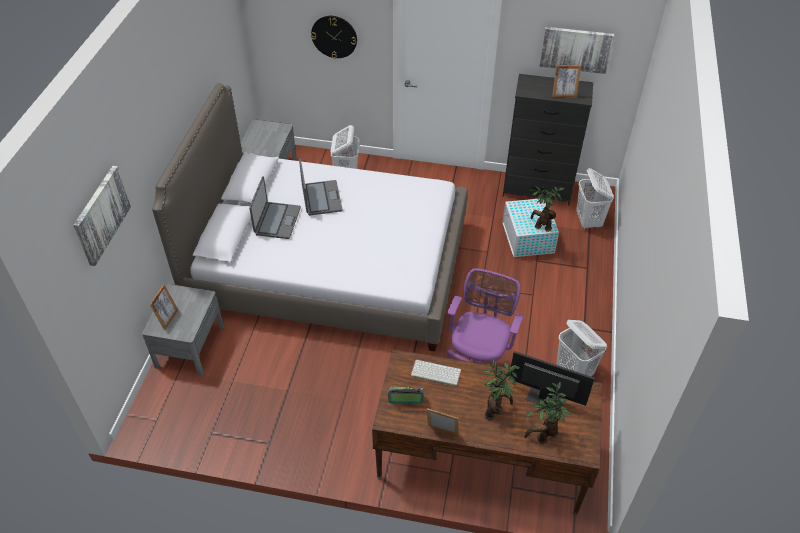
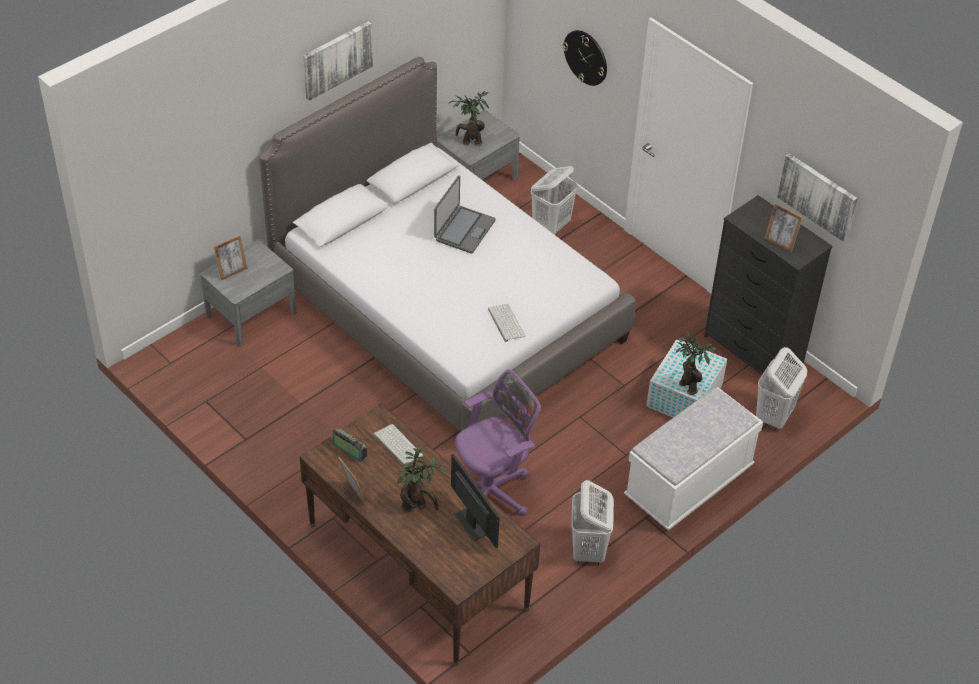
camera: 35 degrees right, 0 degrees up
(101, 214) = (189, 139): picture -> picture (337, 59)
(277, 221) = (401, 230): laptop -> none
(410, 244) = (505, 322): none -> keyboard
(543, 436) = (436, 551): potted plant -> potted plant (470, 141)
(586, 291) = (688, 484): none -> white bench

